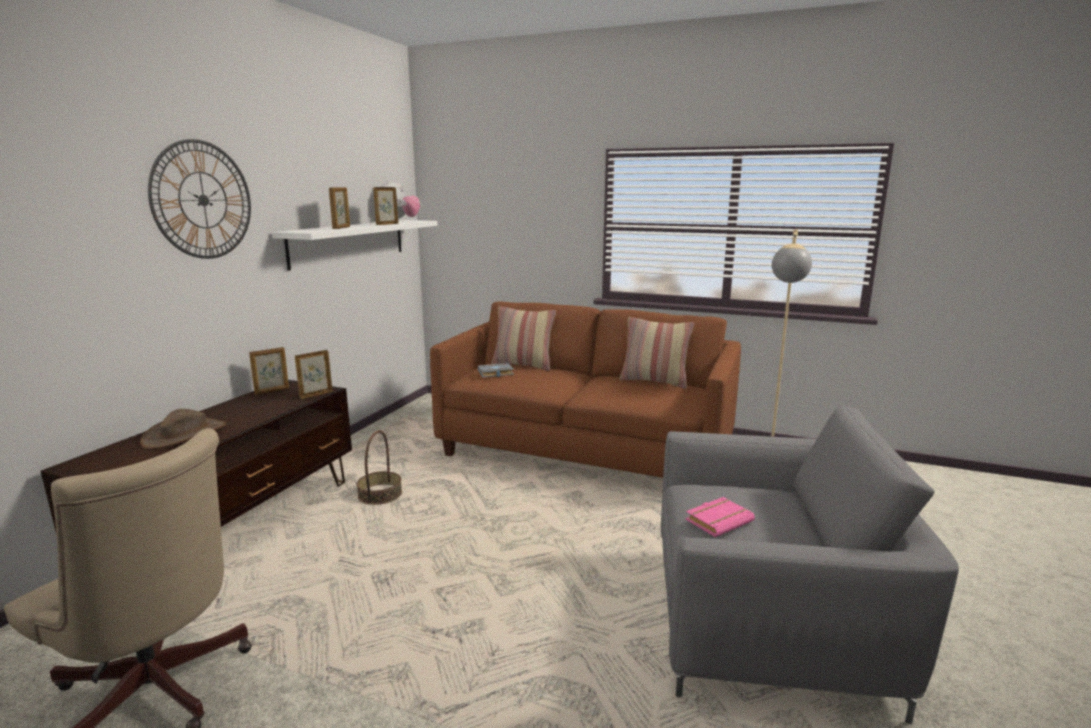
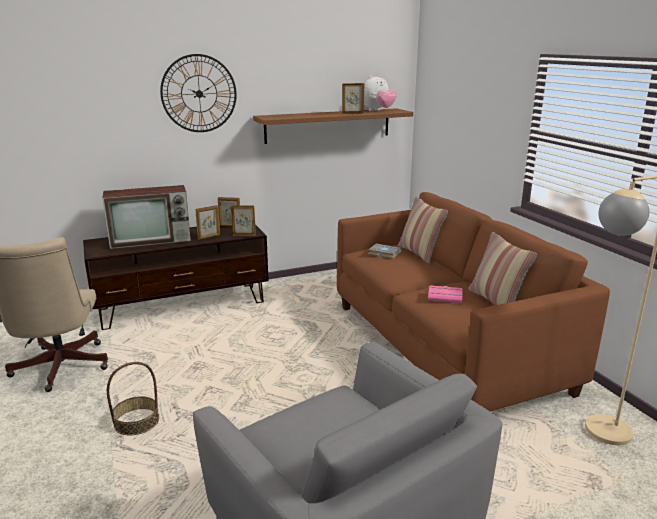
camera: 45 degrees right, 5 degrees up
(185, 434) = (152, 240): brown hat -> television
(341, 228) = (305, 115): picture frame -> picture frame (209, 237)
(349, 242) = (328, 125): white shelf -> brown shelf
(380, 494) = (269, 318): basket -> basket (136, 422)
(718, 520) = (304, 420): pink book -> pink book (445, 297)

